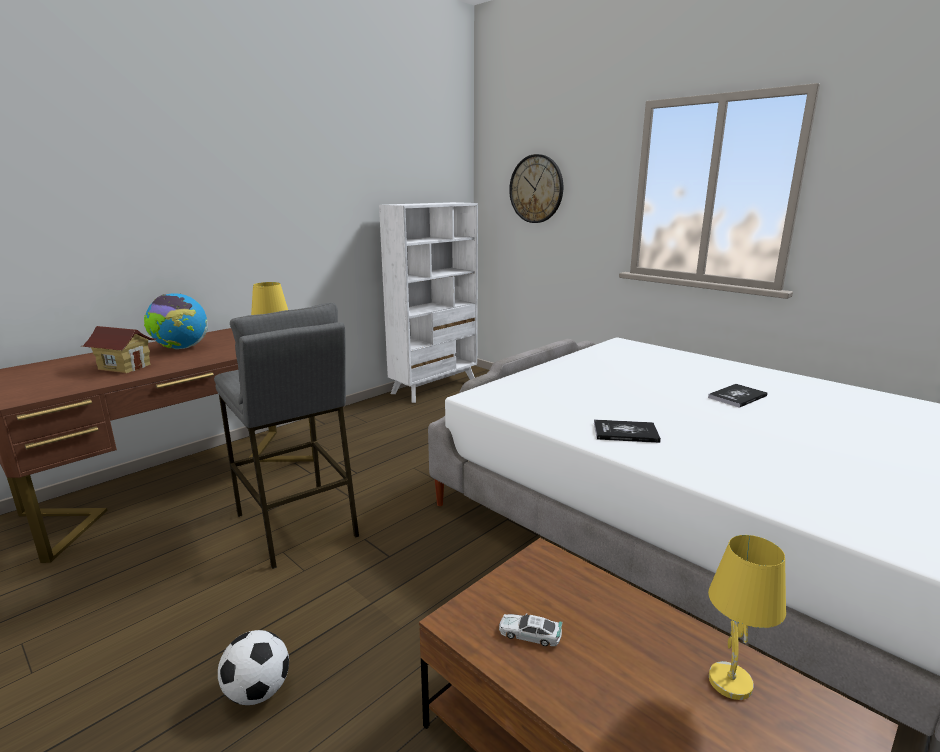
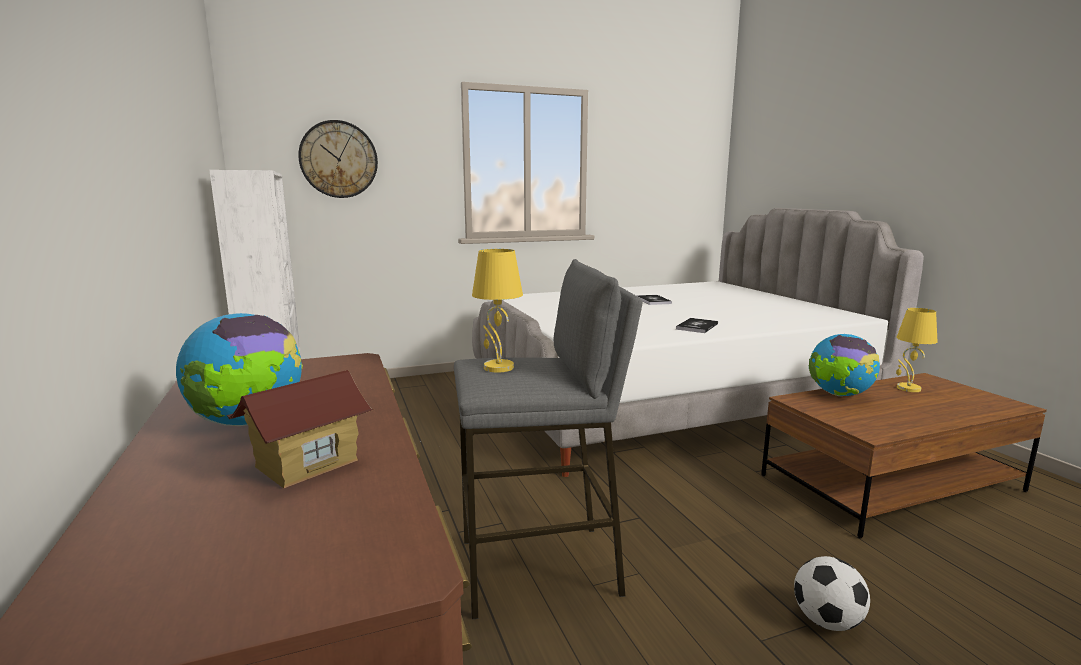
camera: 65 degrees left, 5 degrees down
(530, 634) = (881, 418): toy car -> none
(605, 596) = (839, 395): none -> globe

